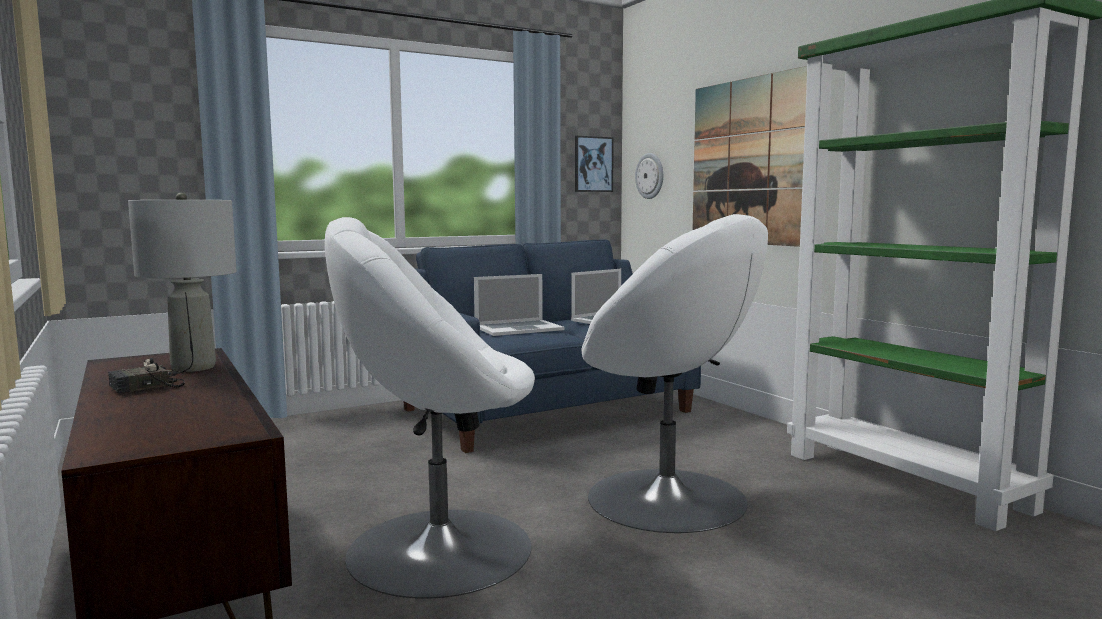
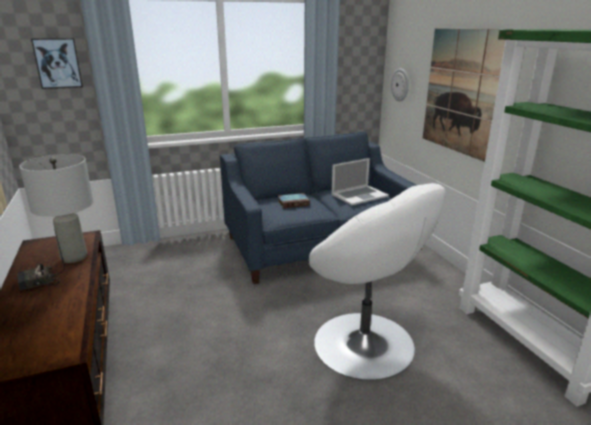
camera: 10 degrees right, 15 degrees up
(436, 549) = (212, 375): white armchair -> none
(518, 328) = (294, 203): laptop -> book
(593, 164) = (362, 72): picture -> picture (58, 63)

